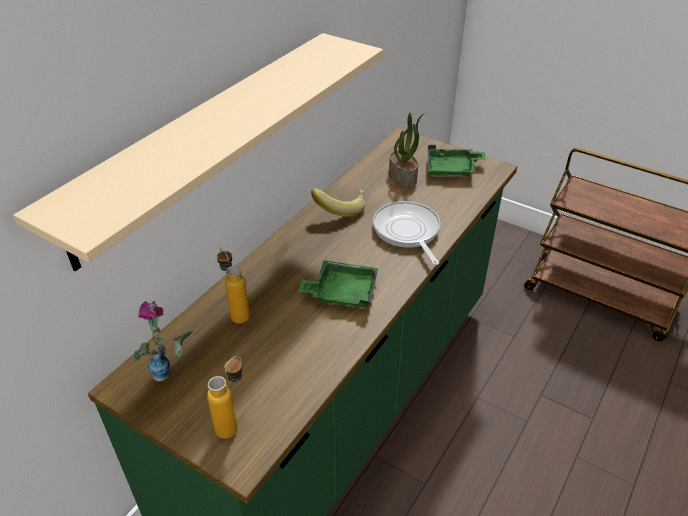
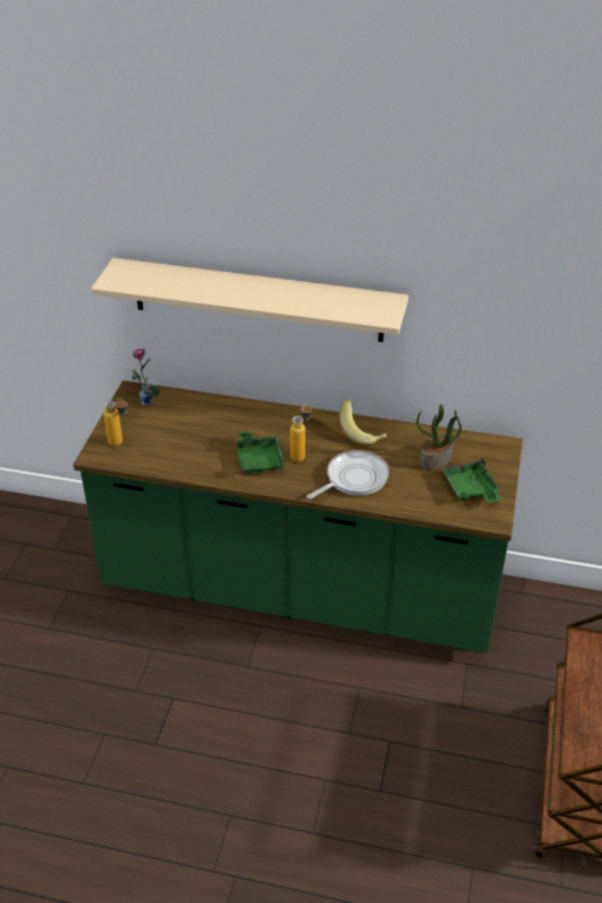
camera: 70 degrees right, 0 degrees up
(236, 312) = (214, 415): bottle -> bottle (301, 454)

